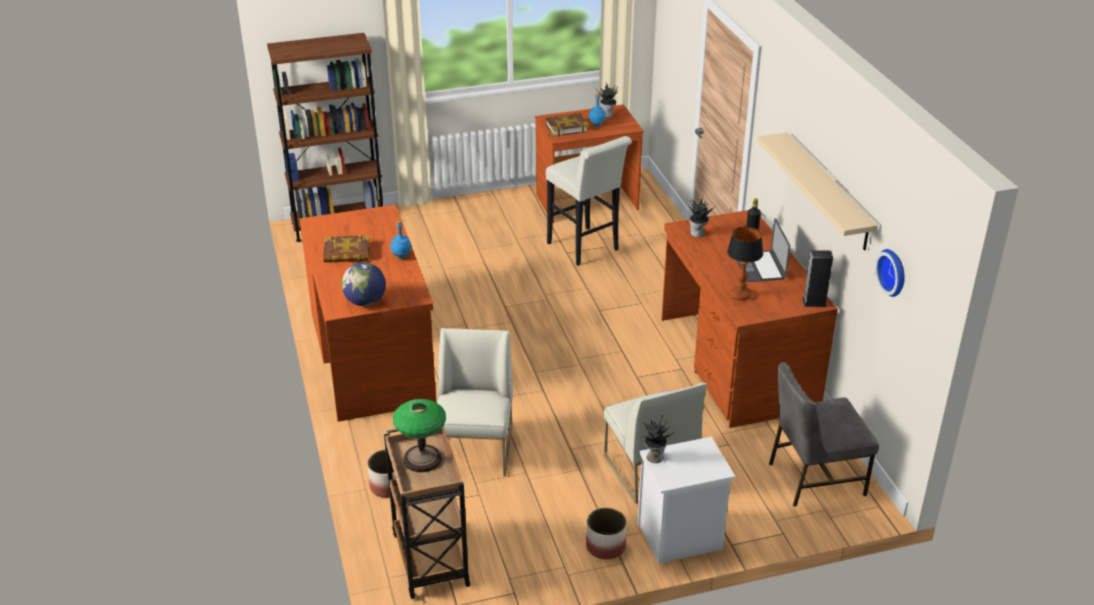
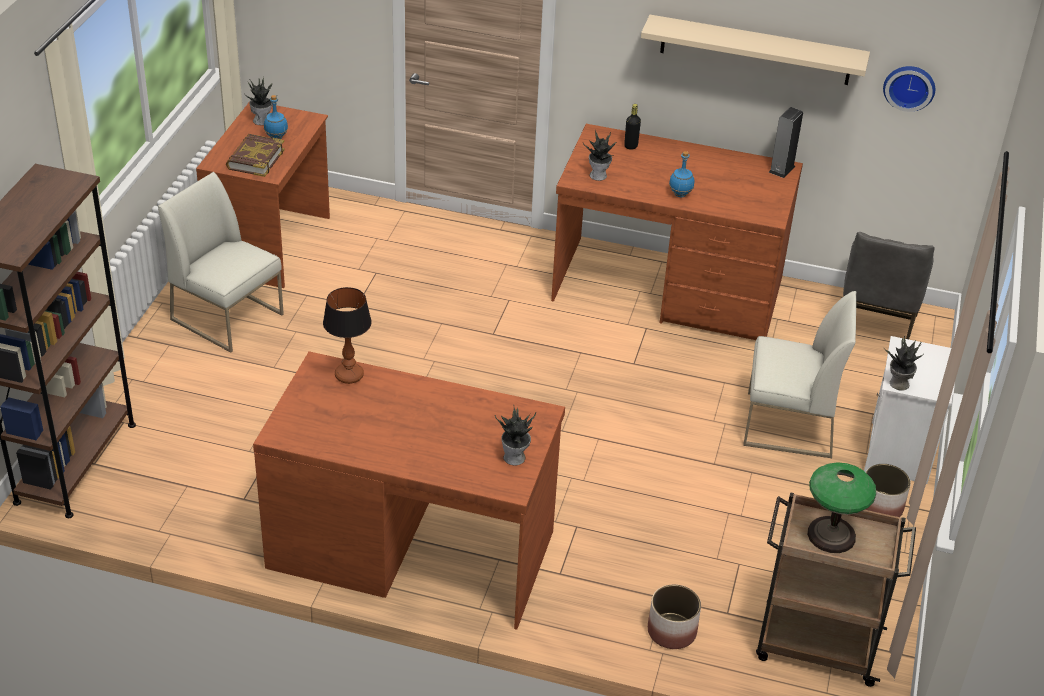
camera: 60 degrees left, 5 degrees up
(347, 253) = (387, 433): book -> none
(365, 302) = (515, 458): globe -> potted plant
(401, 257) = (440, 392): blue bottle -> blue bottle (680, 194)
(476, 450) = (662, 534): white chair -> white chair (228, 317)
(586, 249) = (365, 289): white stool -> none
(740, 295) = (734, 203): table lamp -> table lamp (349, 376)
(759, 266) = (694, 169): laptop -> none

